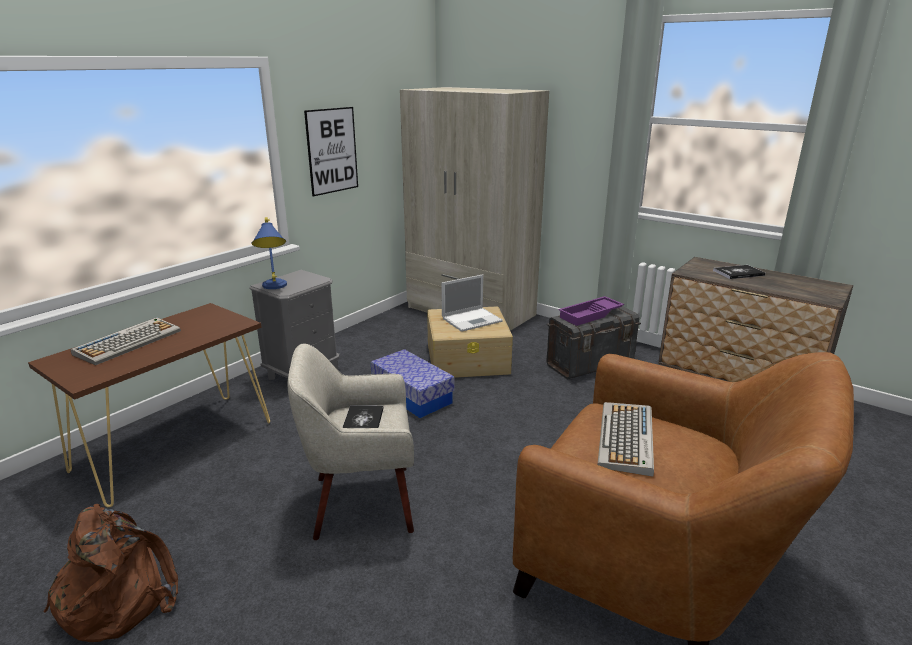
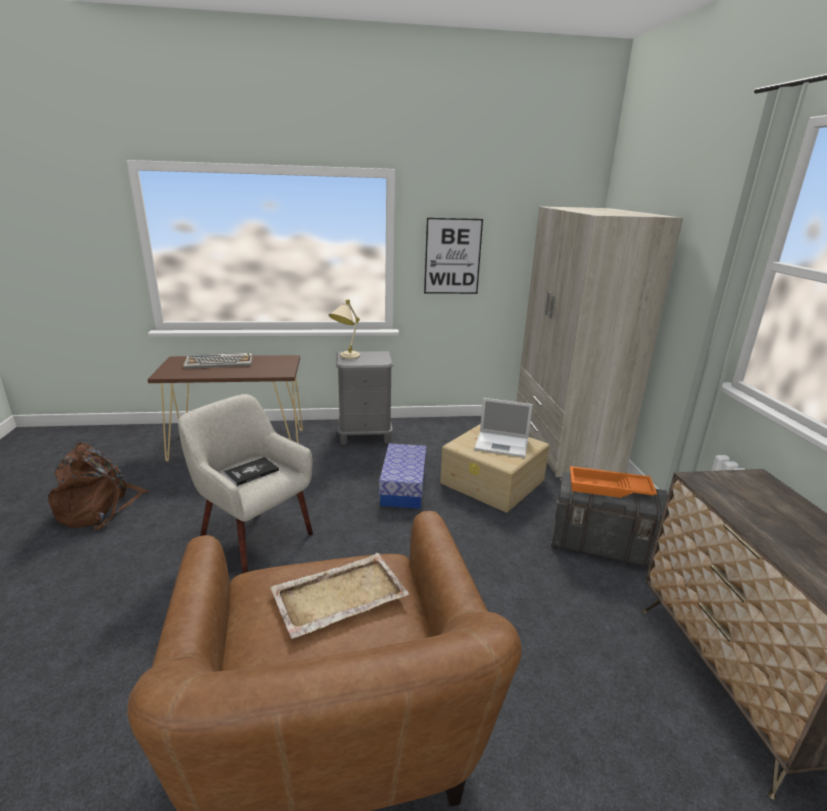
camera: 45 degrees right, 0 degrees up
(274, 288) = (345, 358): blue table lamp -> beige table lamp
(591, 315) = (609, 489): purple tray -> orange tray
(627, 439) = (338, 596): keyboard -> beige tray
(738, 273) = (780, 512): book -> none

